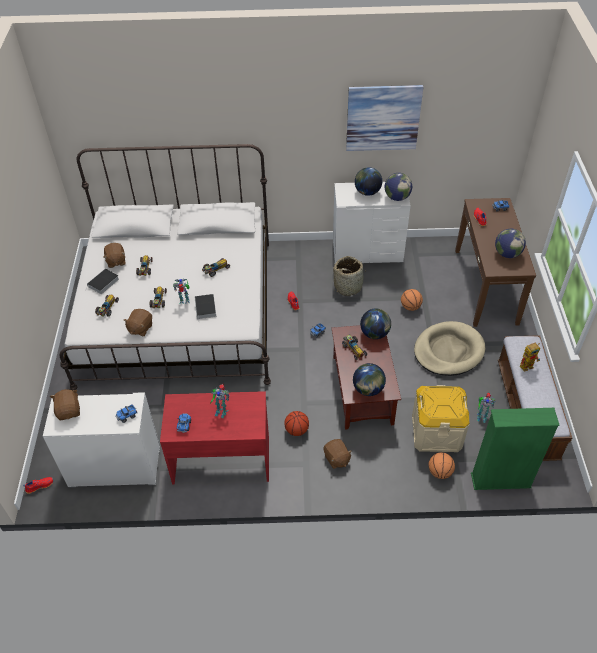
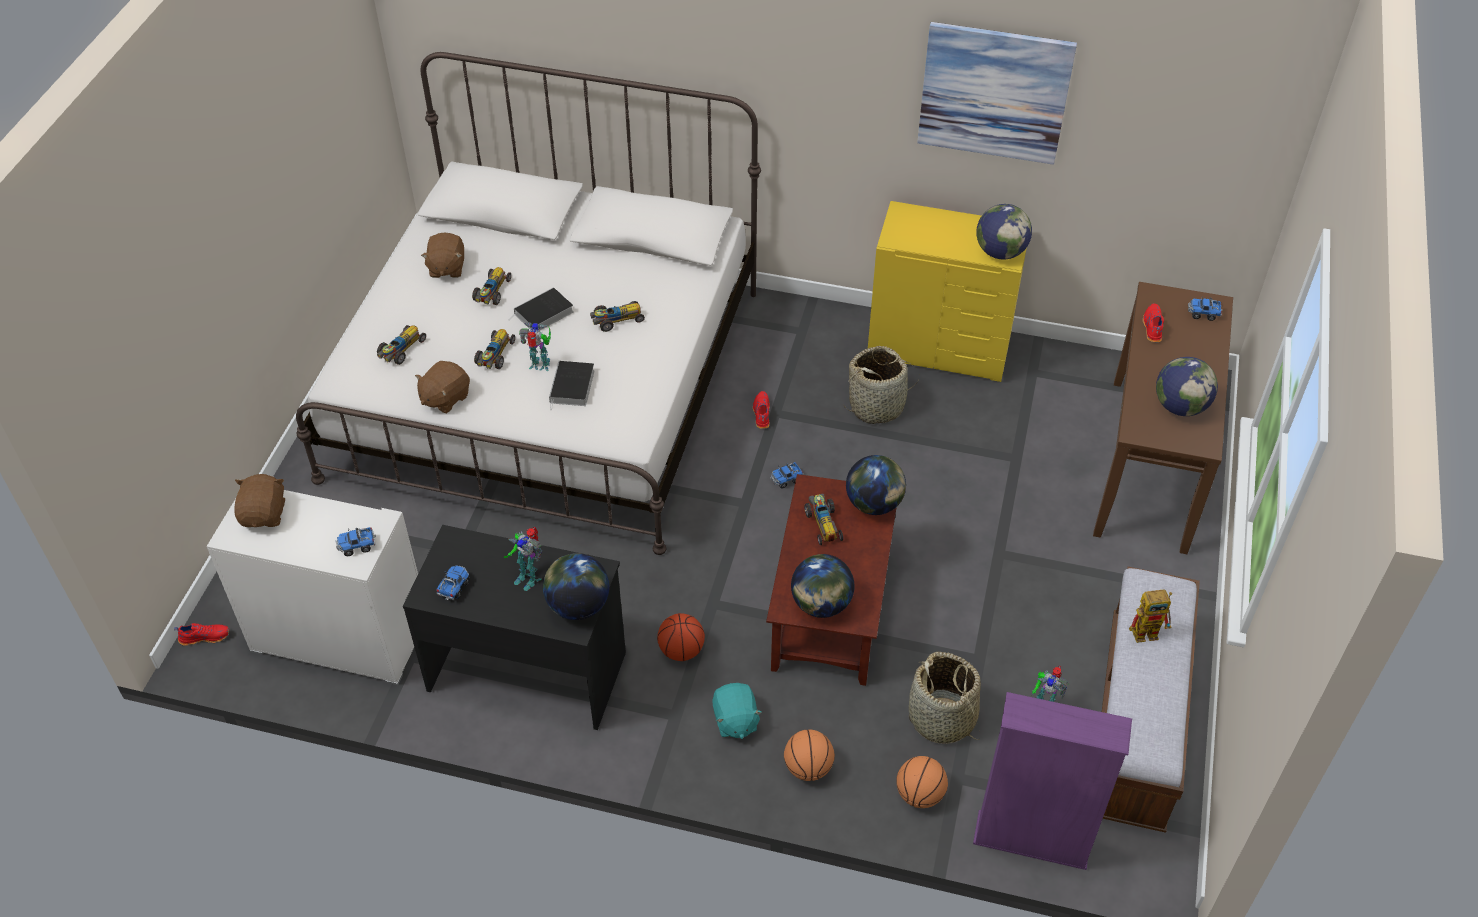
camera: 15 degrees right, 0 degrees up
(103, 283) = (410, 303): book -> book (543, 314)
(221, 459) = (527, 669): red desk -> black desk
(336, 459) = (735, 721): brown plush toy -> turquoise plush toy
(367, 192) = (946, 230): globe -> globe (578, 605)
(367, 251) = (939, 346): white dresser -> yellow dresser
(410, 307) = (983, 471): basketball -> basketball (808, 768)
(436, 432) = (942, 719): beige storage box -> basket
(448, 351) = (1025, 571): beige dog bed -> none
(500, 481) = (1031, 841): green bookcase -> purple bookcase

